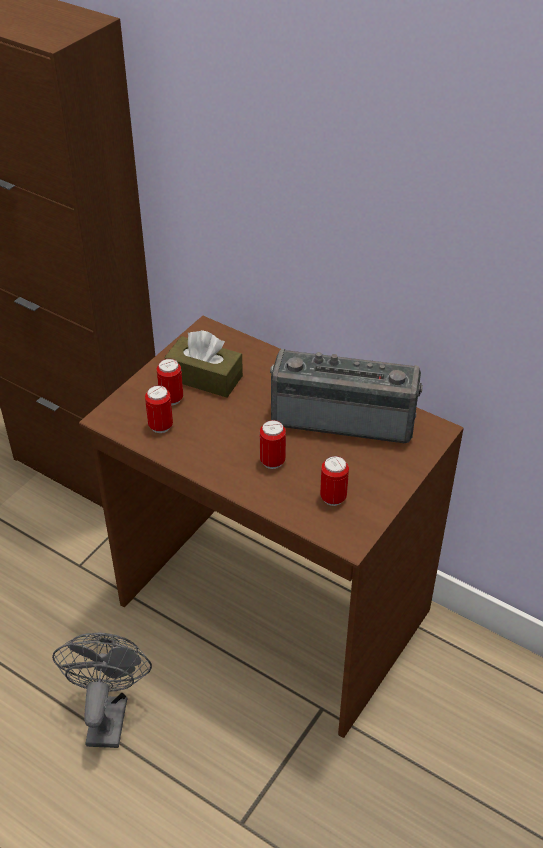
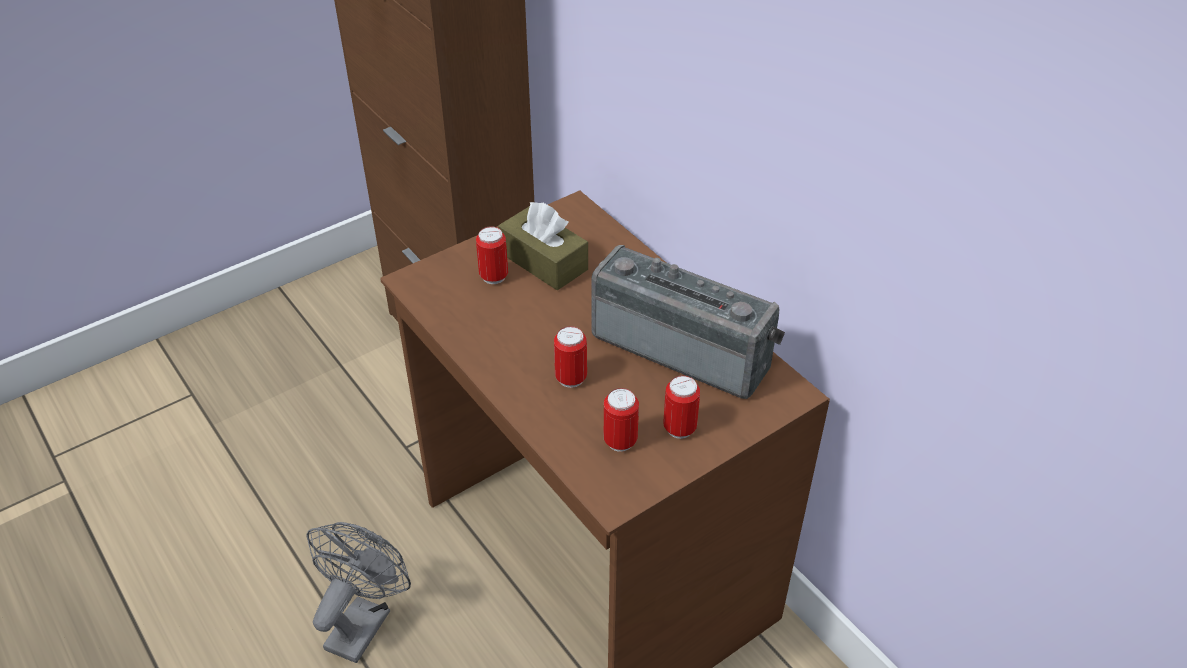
camera: 20 degrees right, 0 degrees up
(160, 426) = (465, 304): can -> can (679, 428)

